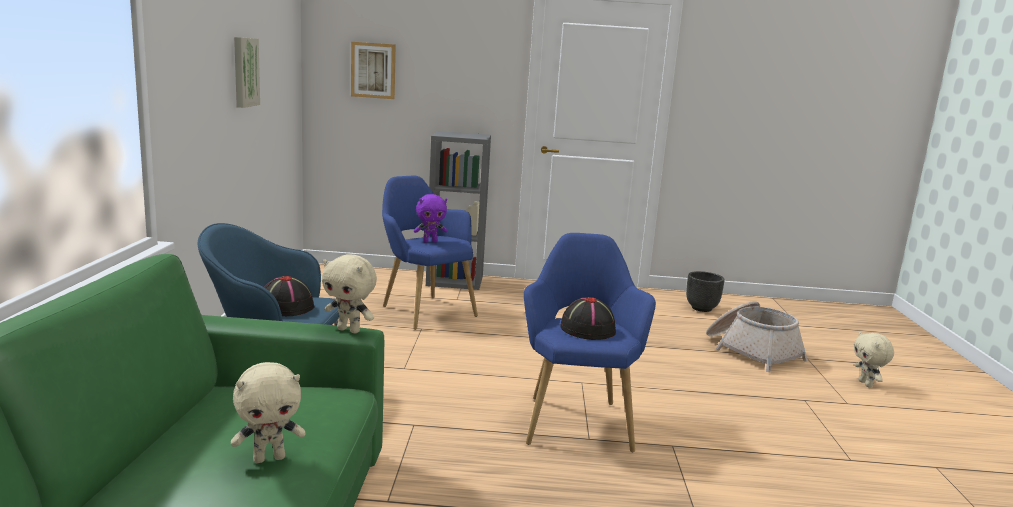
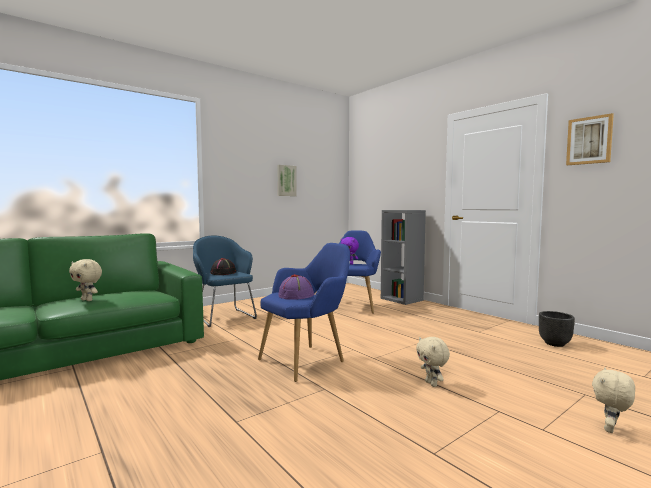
camera: 50 degrees right, 10 degrees down
(349, 330) = (186, 272): beige plush toy -> beige plush toy (432, 384)
(373, 70) = (374, 180): picture -> picture (589, 140)
(587, 329) = (296, 295): black hat -> purple hat
(751, 351) = (532, 374): basket -> none

